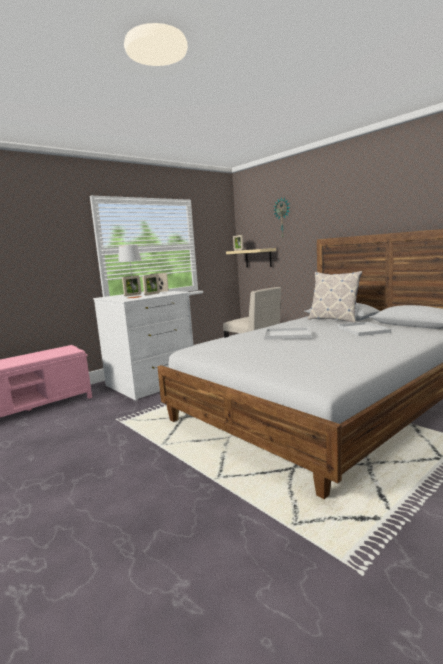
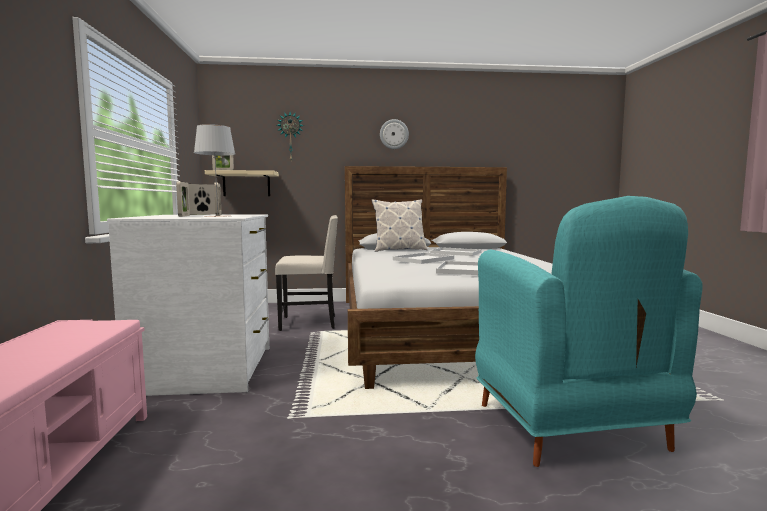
camera: 55 degrees left, 5 degrees down
(184, 498) = (570, 429): none -> turquoise armchair
(260, 351) = (463, 270): none -> white tray
(361, 203) = (394, 134): none -> wall clock

